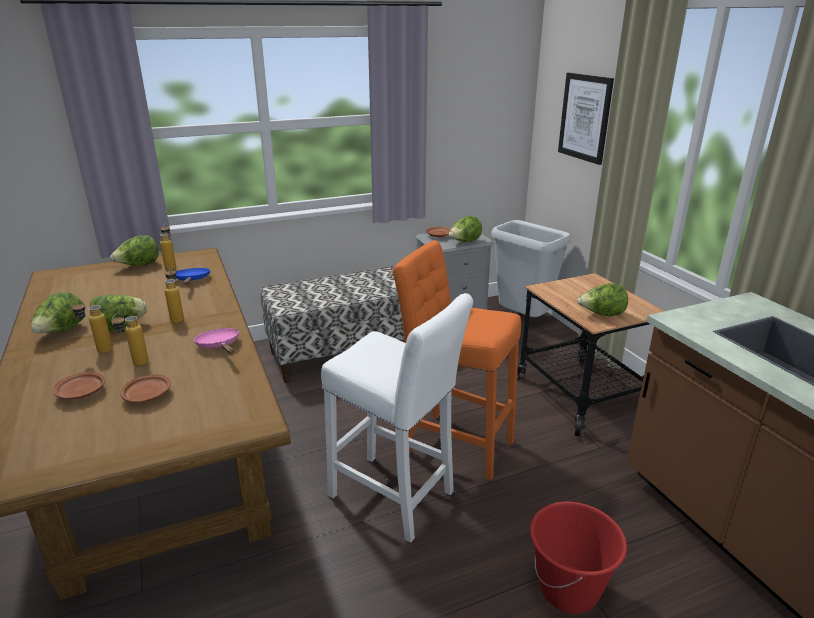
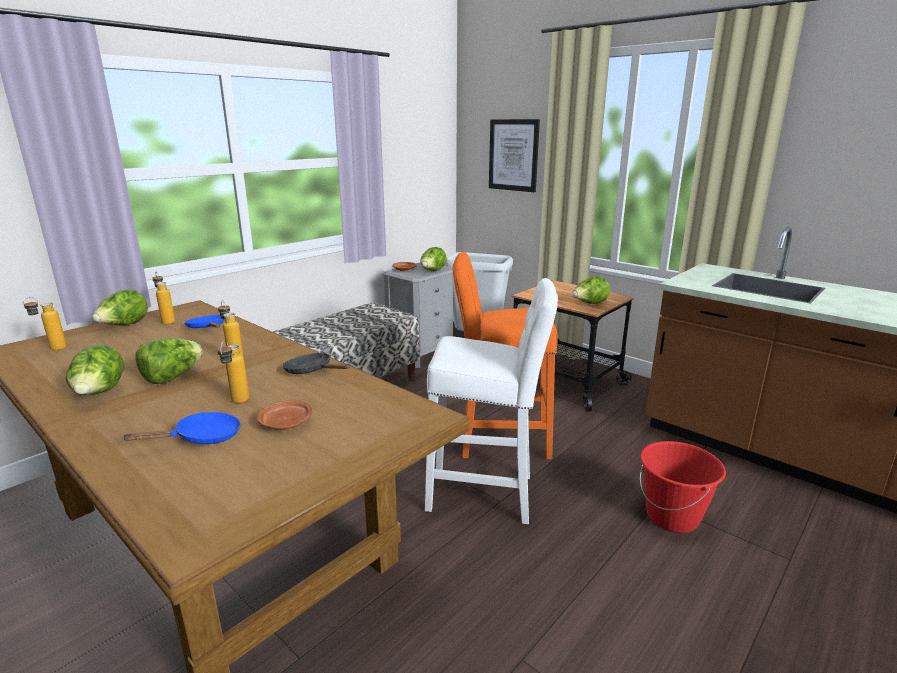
camera: 25 degrees left, 5 degrees down
(81, 393) = (202, 438): brown plate -> blue frying pan
(98, 352) = (174, 401): bottle -> bottle (52, 350)
(219, 346) = (312, 371): pink frying pan -> black frying pan

